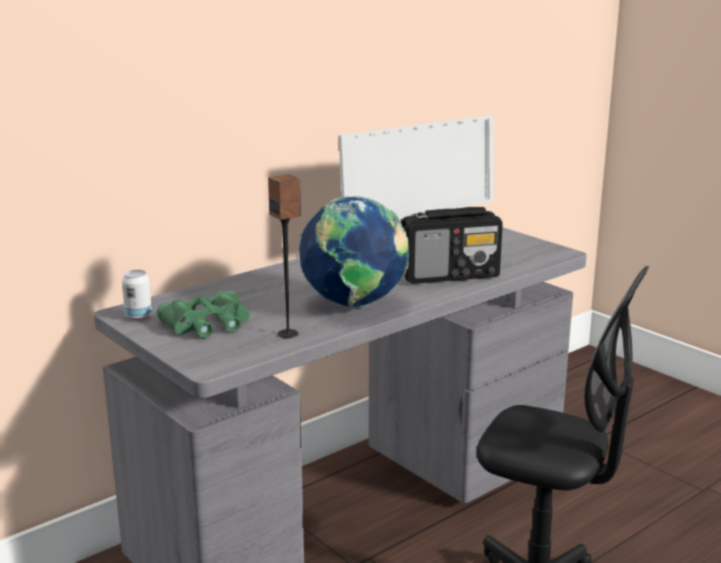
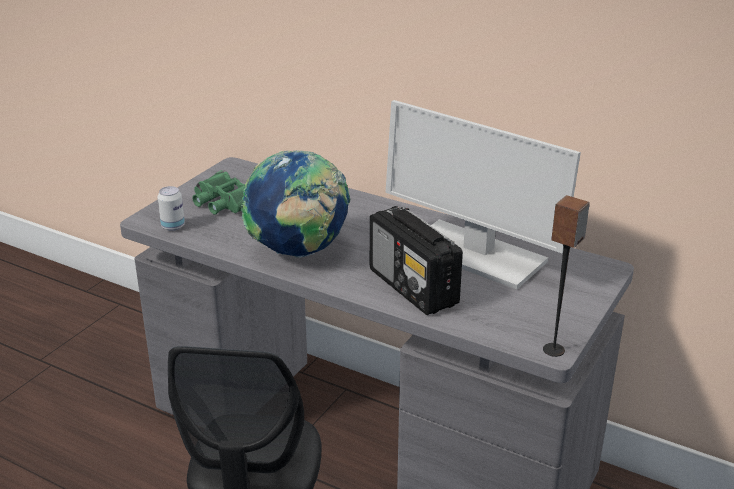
camera: 70 degrees right, 10 degrees up
(138, 316) = (228, 173): can -> can (173, 226)
(288, 334) = (220, 236): speaker -> speaker (554, 350)

